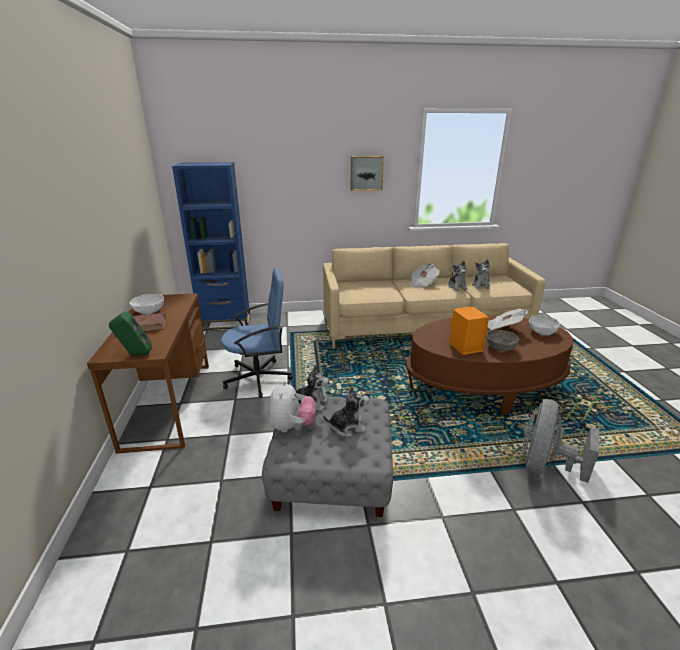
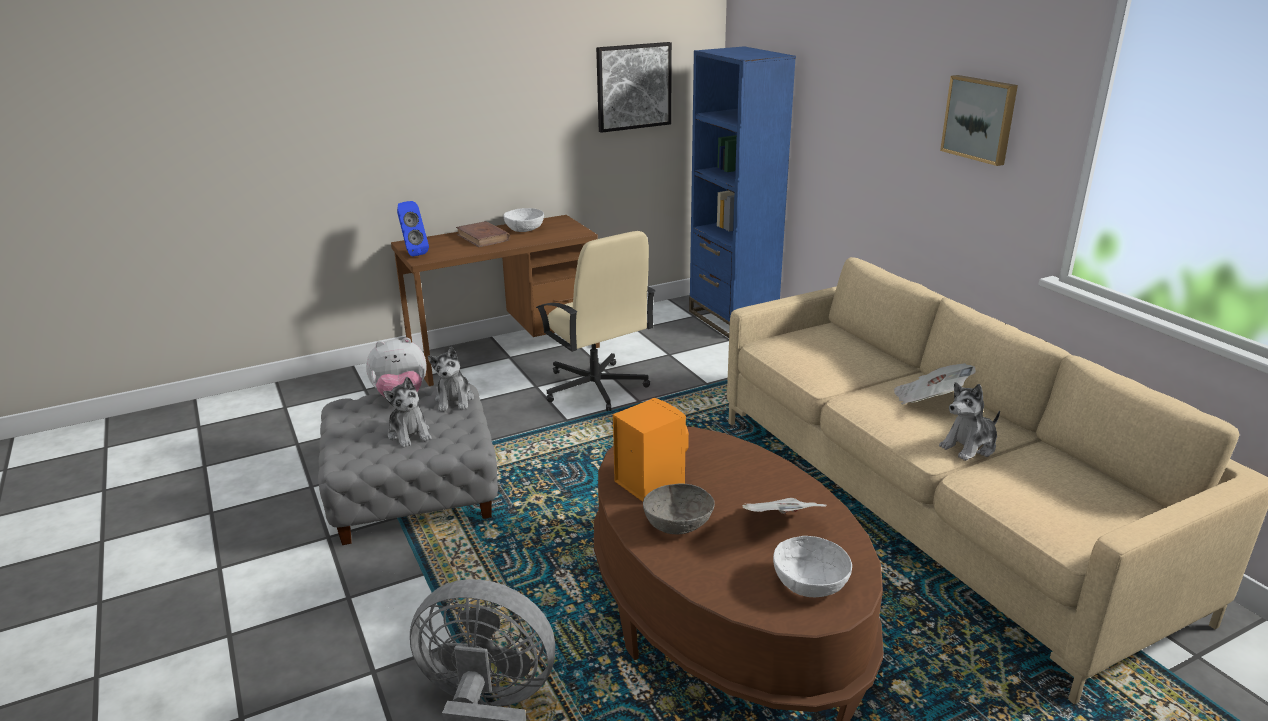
camera: 70 degrees right, 0 degrees up
(135, 355) = (413, 253): green speaker -> blue speaker
(138, 196) = (633, 86): none -> picture
(259, 378) = (595, 388): blue office chair -> beige office chair
(481, 285) = (1020, 477): plush toy -> none

